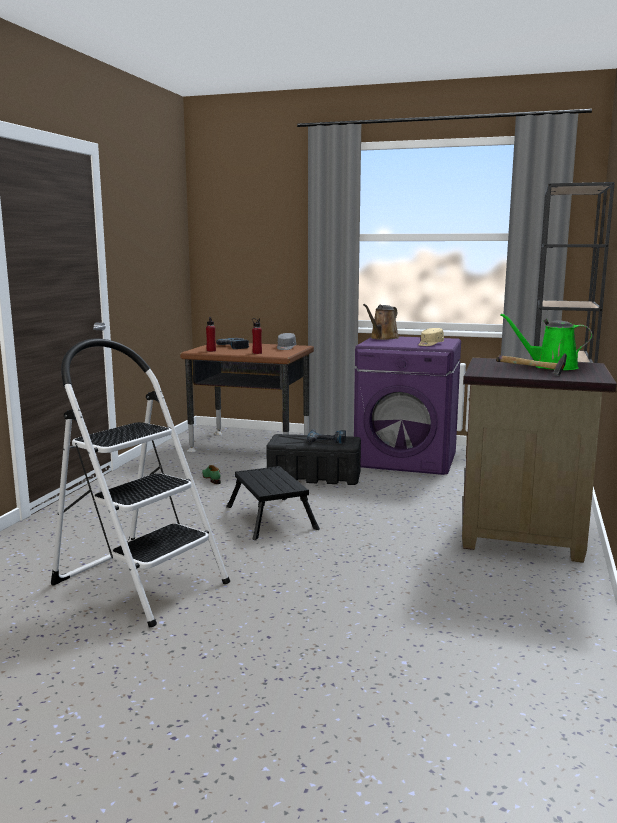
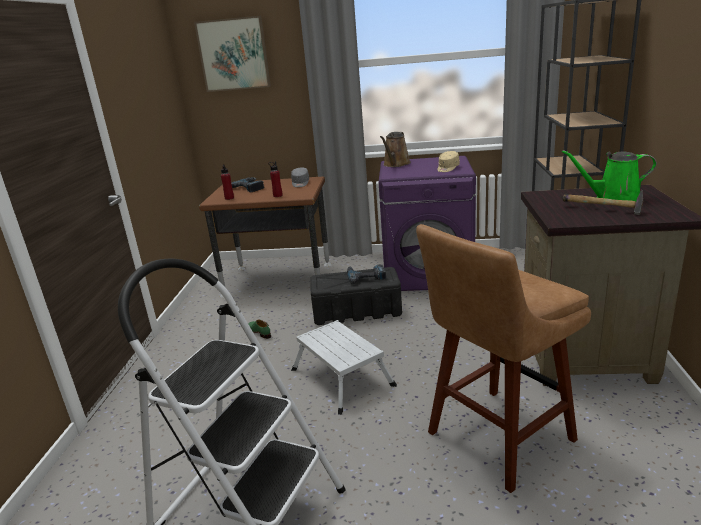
camera: 10 degrees left, 10 degrees up
(243, 219) = (234, 54): none -> picture
(271, 518) = (342, 377): black step ladder -> white step ladder
(390, 574) = (496, 438): none -> brown stool

